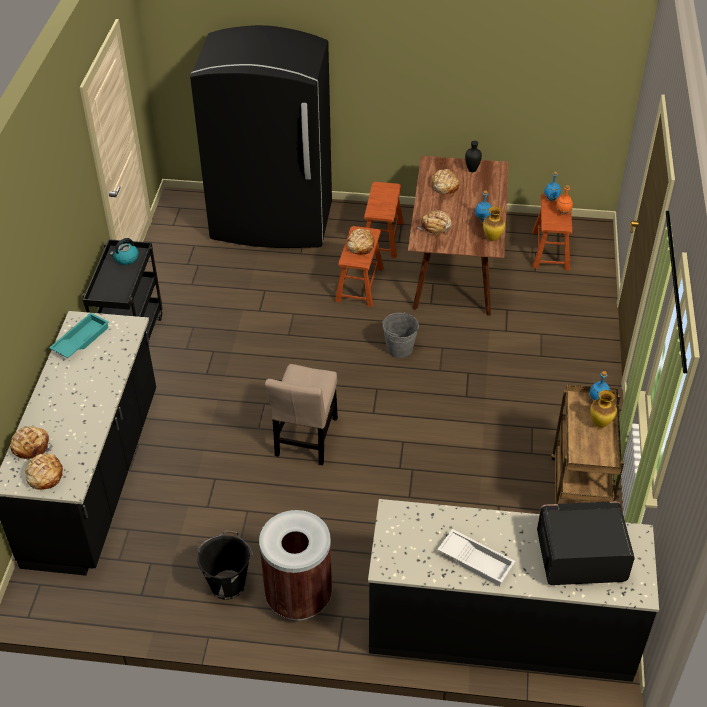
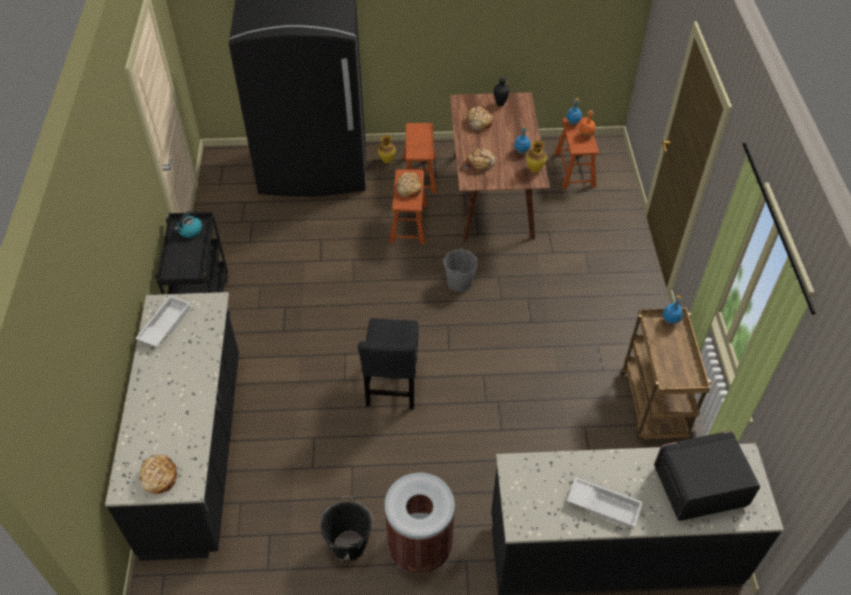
camera: 10 degrees left, 5 degrees up
(31, 446) = (138, 447): bread -> none
(80, 339) = (164, 324): turquoise tray -> white tray
(306, 440) = (392, 386): beige chair -> black chair
(600, 424) = (678, 344): vase -> vase (387, 161)

